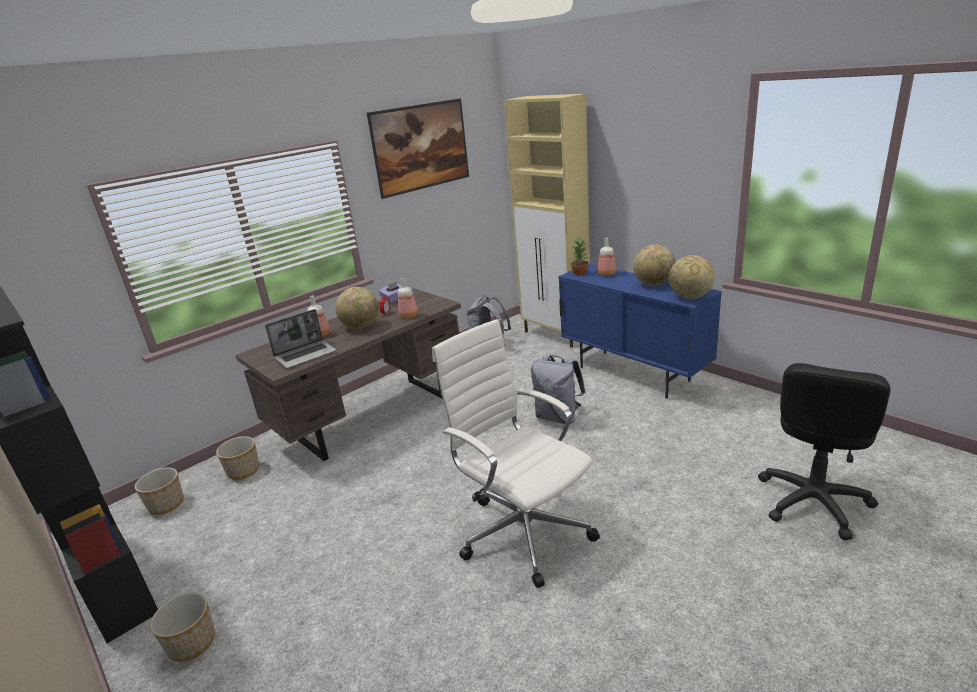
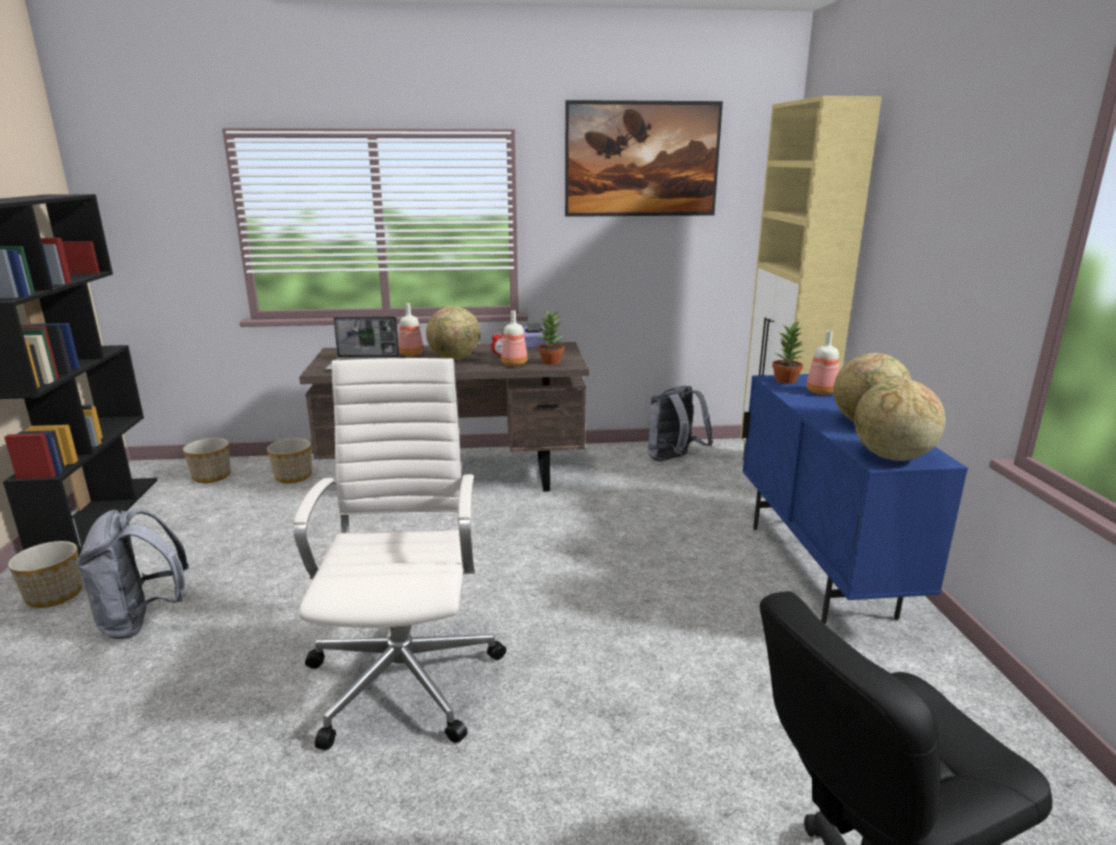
camera: 35 degrees right, 5 degrees down
(429, 307) = (551, 362): none -> potted plant
(558, 417) = (636, 572): grey backpack -> grey backpack (143, 620)

